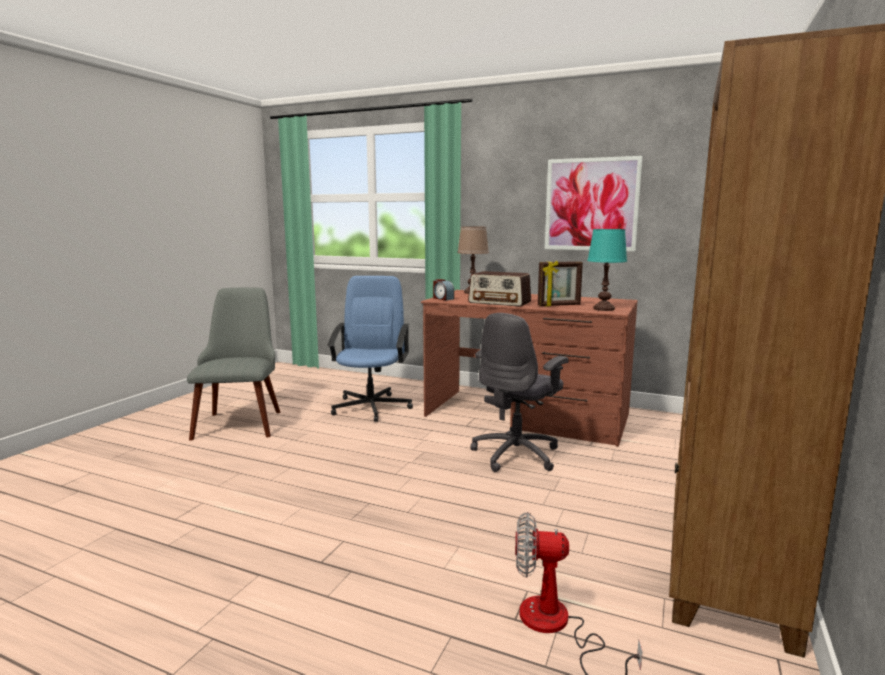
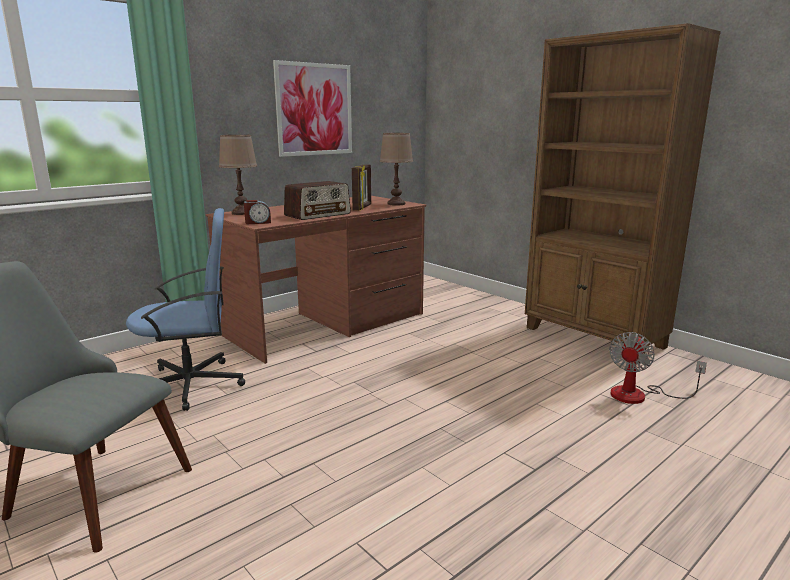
camera: 65 degrees left, 5 degrees up
(372, 407) = (192, 384): blue office chair -> blue office chair turned 135 degrees clockwise
(517, 454) = (401, 347): grey office chair -> none
(604, 309) = (396, 204): turquoise table lamp -> brown table lamp

